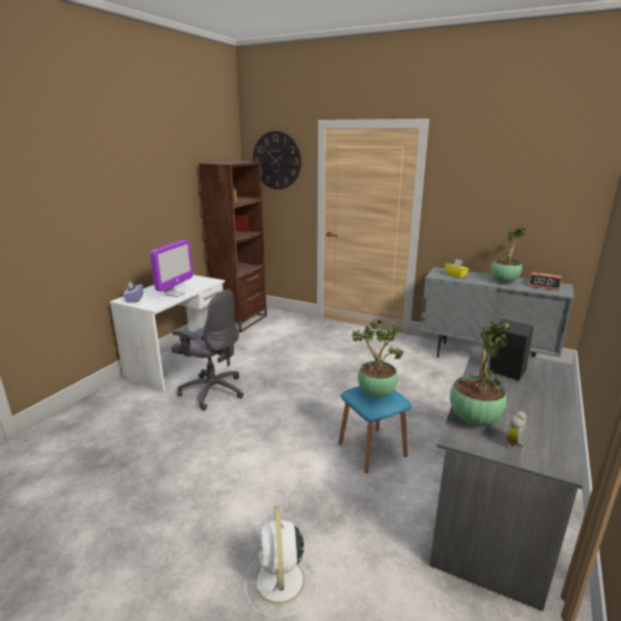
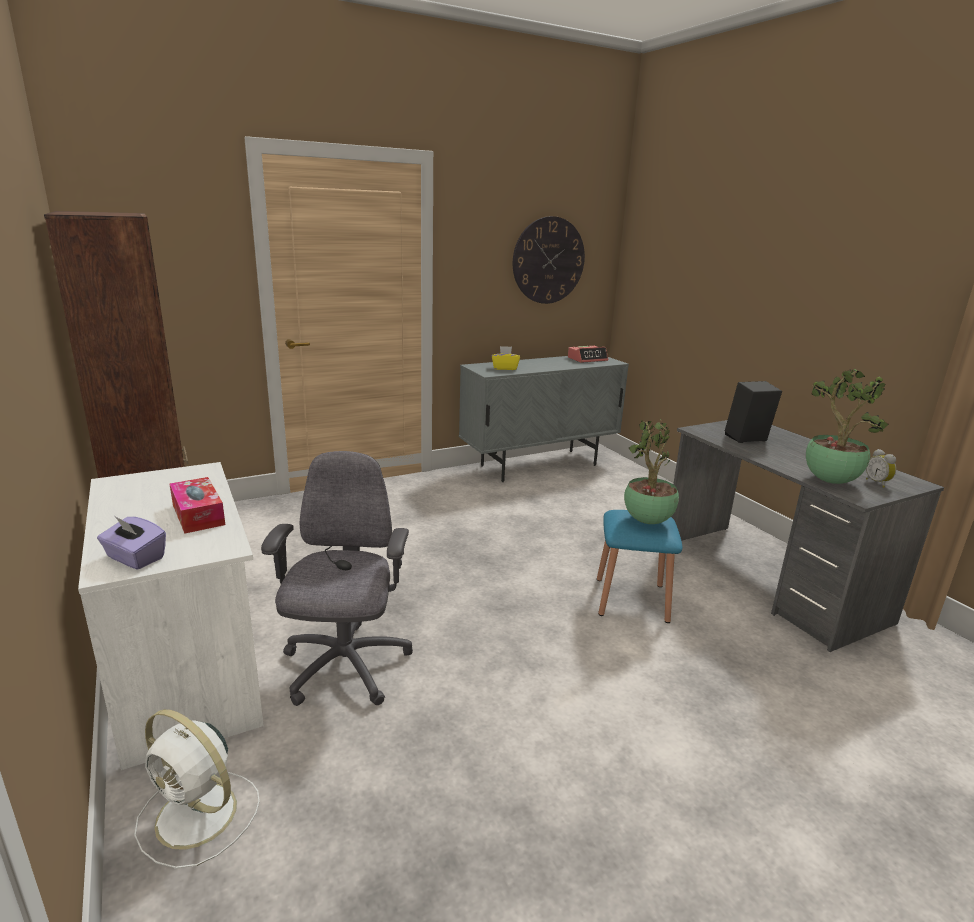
camera: 55 degrees left, 0 degrees up
(175, 294) = (198, 514): monitor -> tissue box
(212, 391) = (345, 668): grey office chair -> grey office chair turned 60 degrees counterclockwise
(276, 160) = (154, 212): wall clock -> wall clock (548, 260)
(280, 582) = (819, 767): white fan -> white fan (199, 816)
(504, 281) = (555, 363): potted plant -> none

